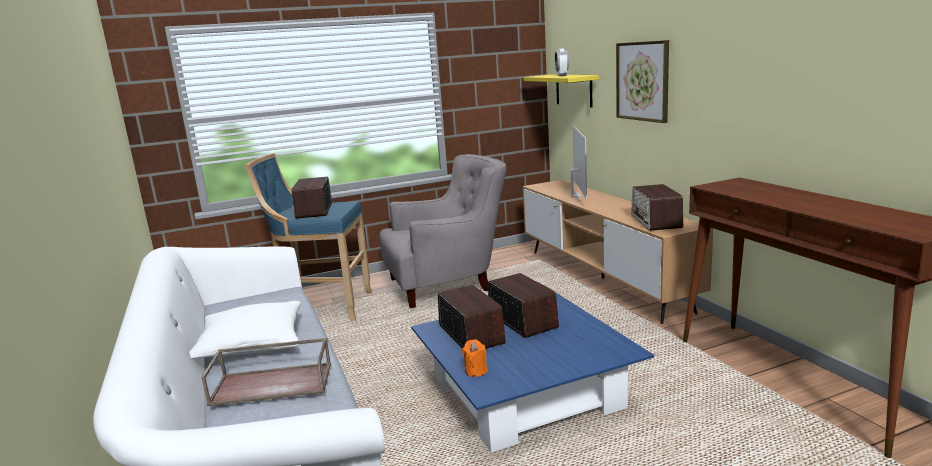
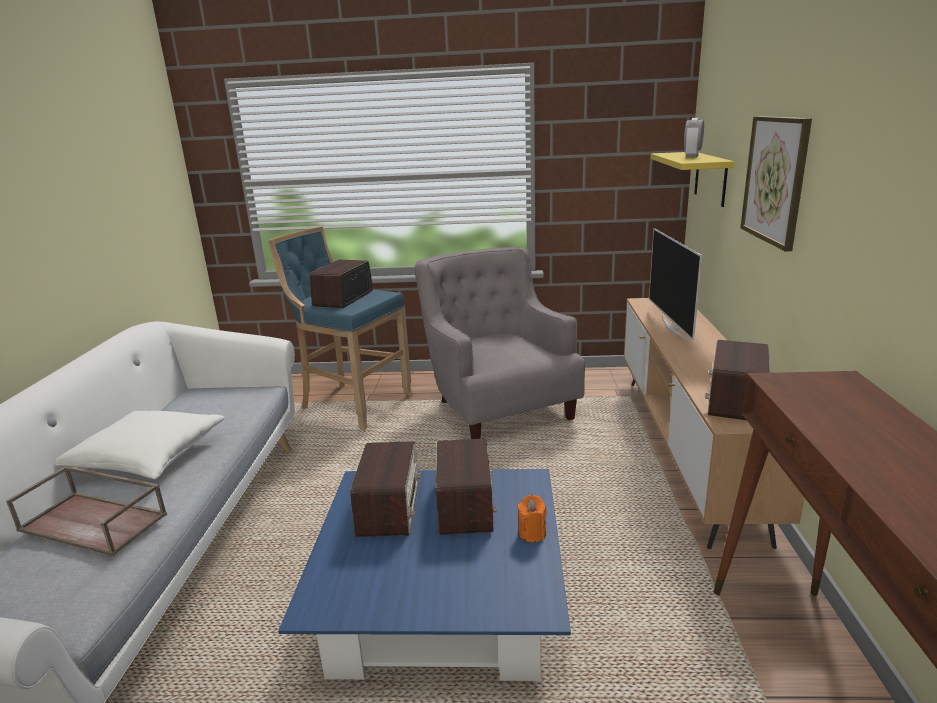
camera: 25 degrees right, 5 degrees up
(448, 284) = (497, 406): grey armchair -> grey armchair turned 120 degrees counterclockwise
(476, 371) = (335, 569): orange candle -> orange candle (532, 533)
(575, 196) = (674, 328): television -> television turned 150 degrees clockwise

